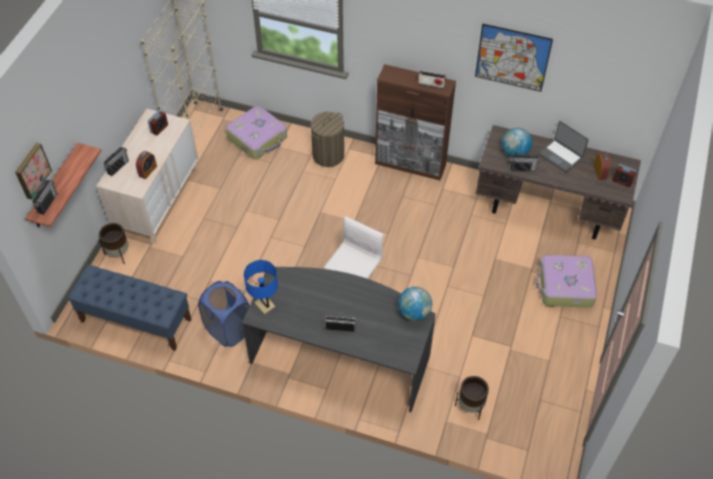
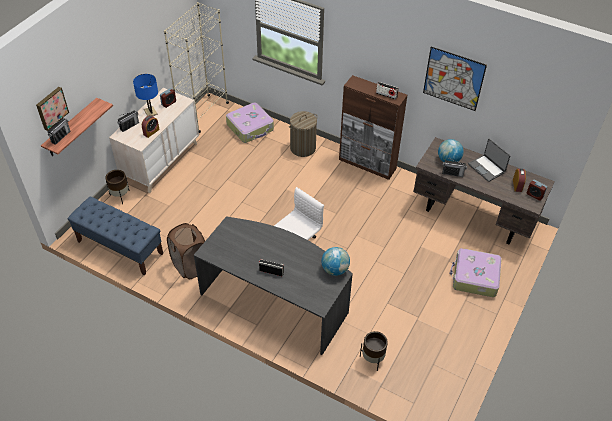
camera: 10 degrees right, 5 degrees down
(228, 329) = (190, 266): blue laundry basket -> brown laundry basket
(264, 305) = (215, 244): blue table lamp -> blue table lamp (150, 112)

